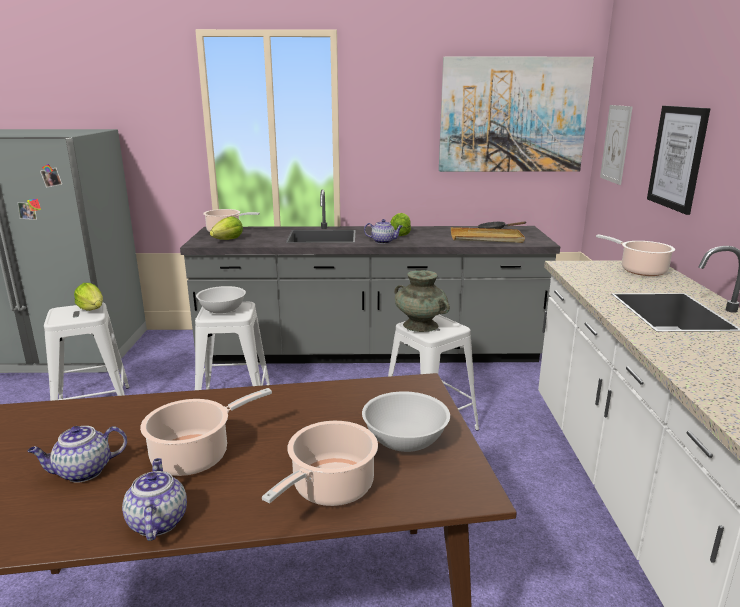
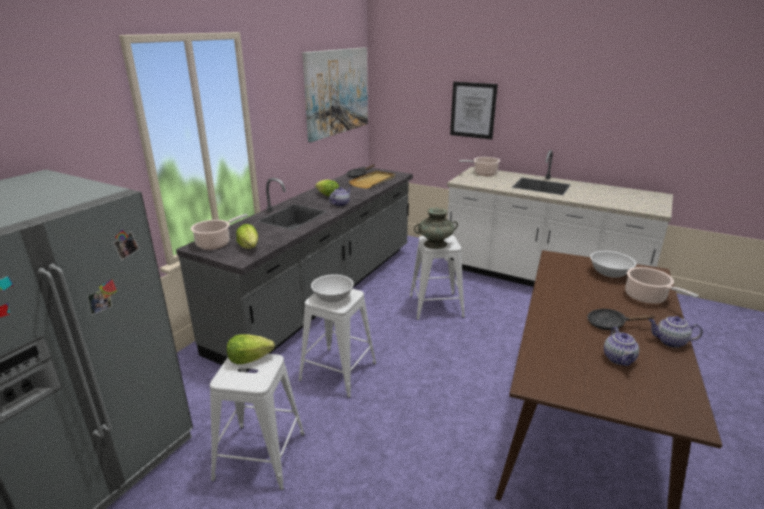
camera: 60 degrees left, 5 degrees up
(196, 455) = (609, 324): cooking pot -> black frying pan
(616, 144) = (400, 104): picture -> none

